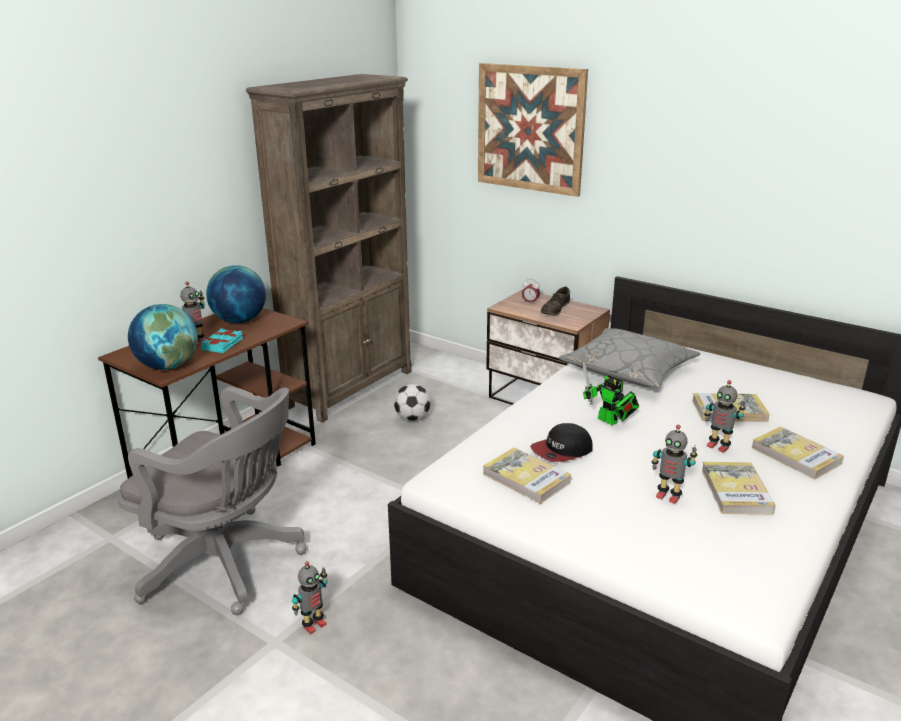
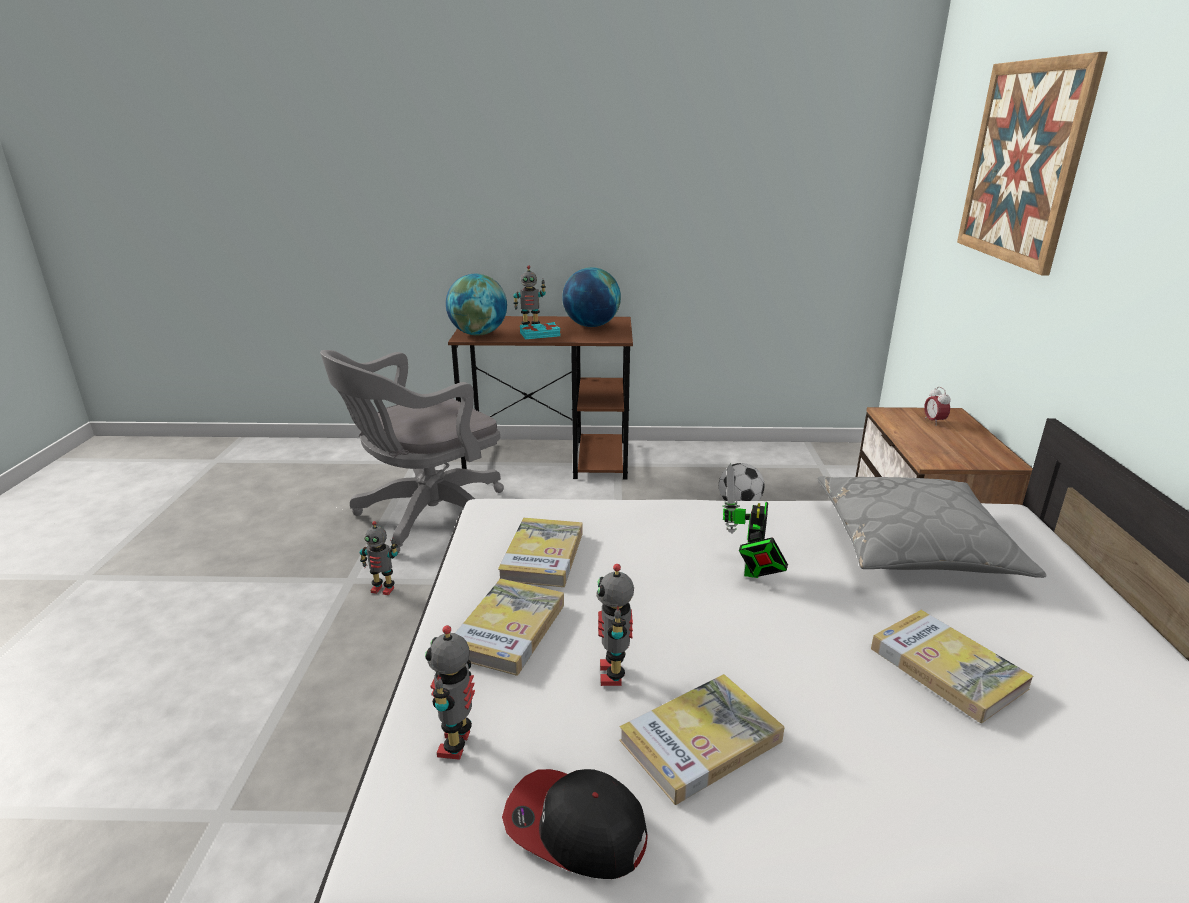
camera: 55 degrees right, 0 degrees up
(227, 564) = (426, 517): grey office chair -> grey office chair turned 60 degrees clockwise
(351, 388) = (738, 455): brown bookcase -> none
(555, 309) = (950, 439): brown shoe -> none
(562, 451) = (631, 560): cap -> cap (574, 827)
(718, 446) = (816, 686): toy robot -> toy robot (457, 744)
(796, 456) = (909, 790): book -> book (508, 629)

